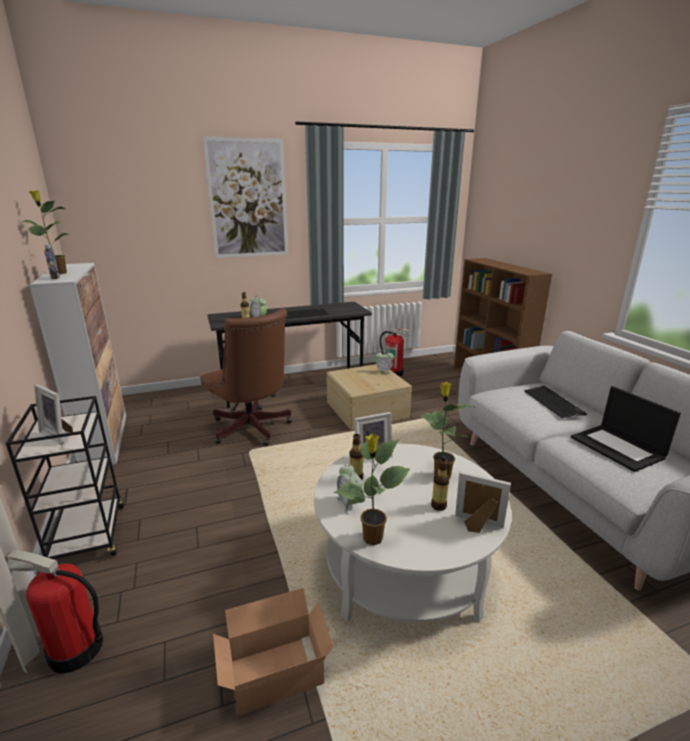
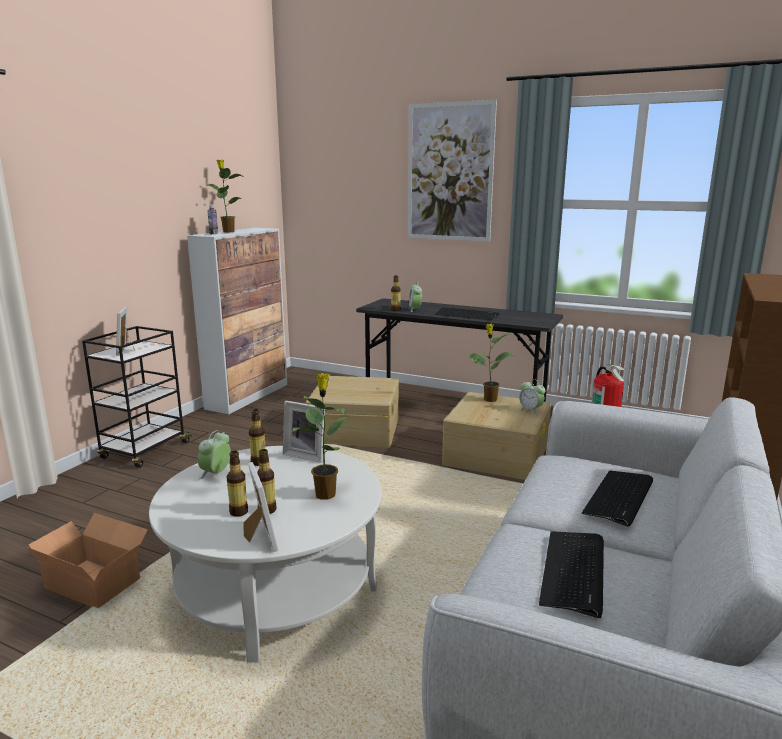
camera: 45 degrees right, 5 degrees down
(75, 649) = (49, 503): fire extinguisher -> none
(252, 430) = (354, 429): brown office chair -> beige storage box
(372, 539) = (177, 500): potted plant -> potted plant (489, 399)
(428, 519) = (239, 512): none -> bottle
(618, 448) = (574, 571): laptop -> keyboard

